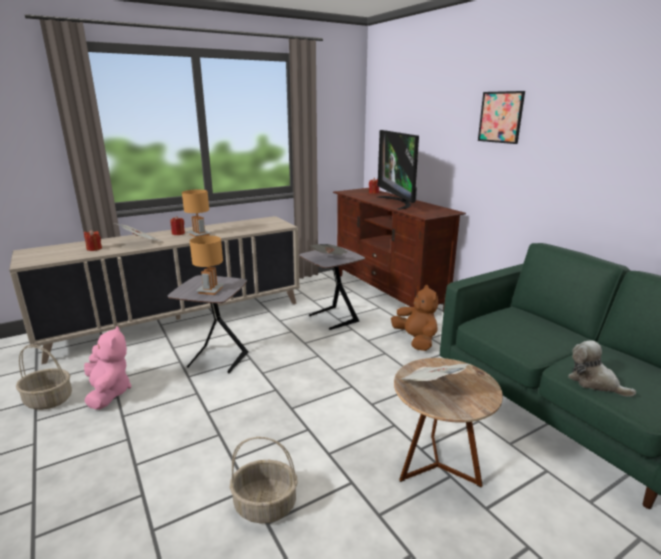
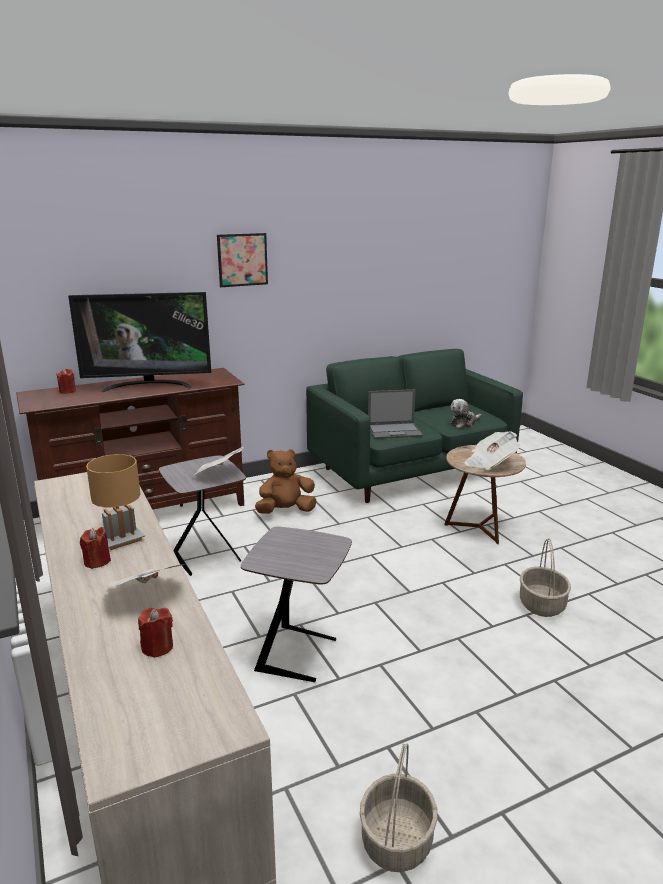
camera: 85 degrees left, 0 degrees up
(109, 393) = (377, 760): pink plush toy -> none
(210, 290) = (310, 549): brown table lamp -> none
(512, 332) = (395, 431): none -> laptop

